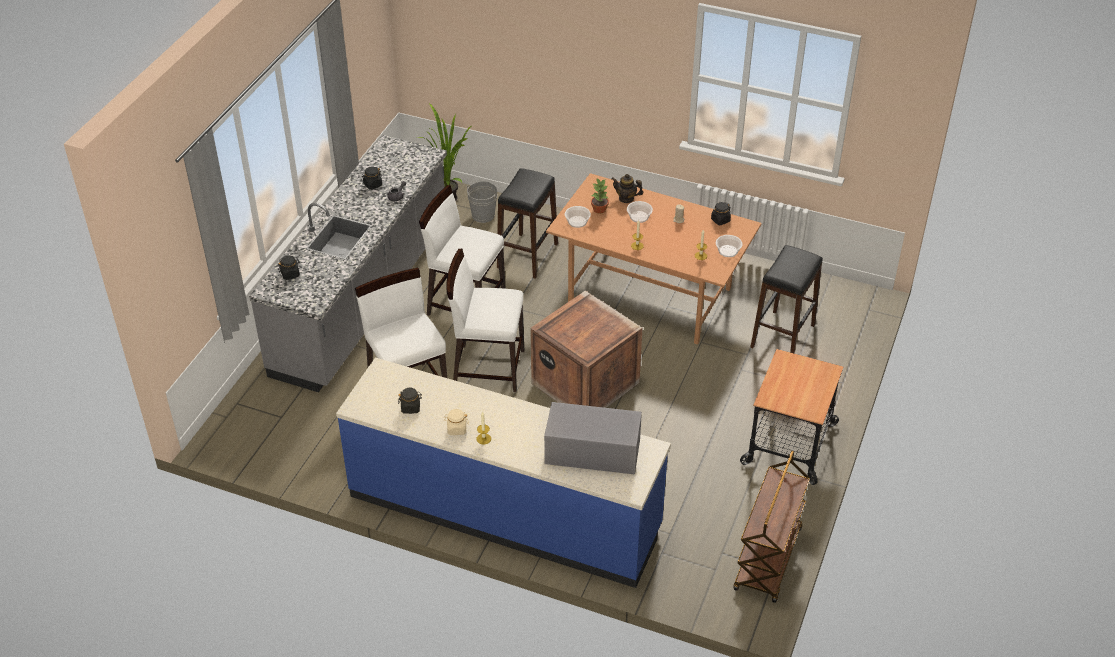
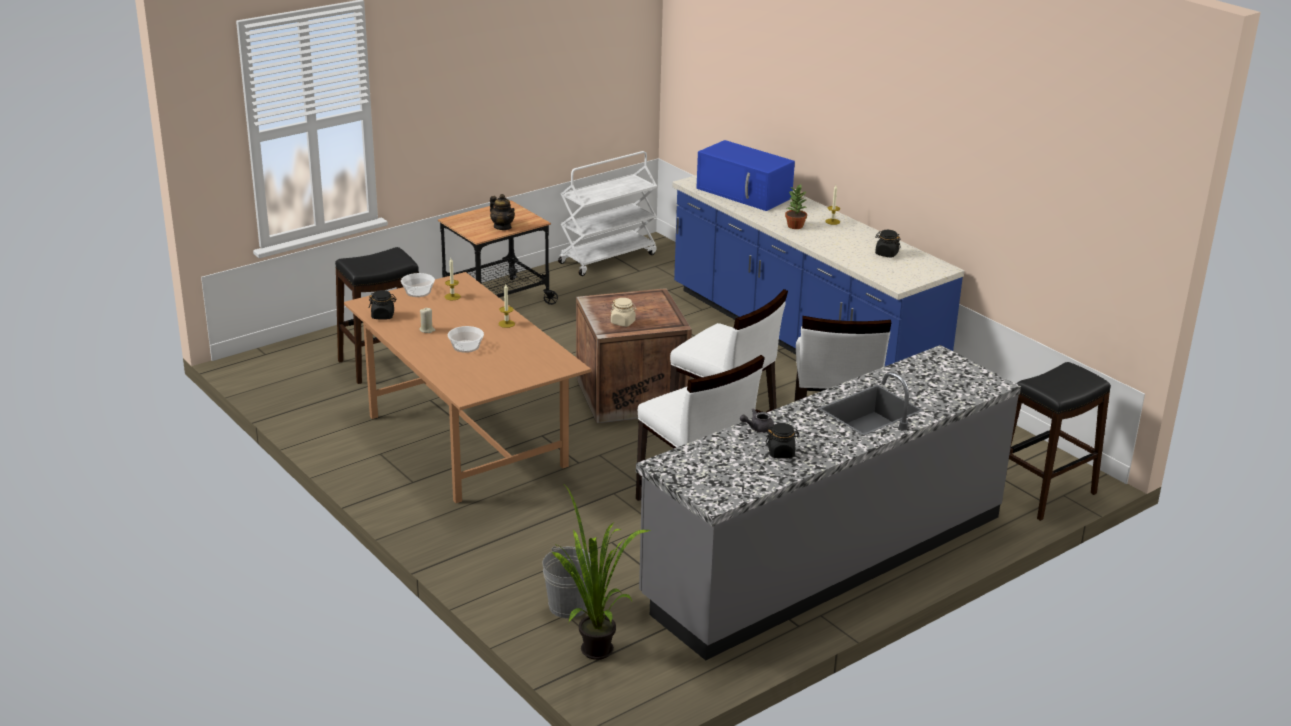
camera: 150 degrees left, 15 degrees down
(290, 274) = (957, 390): black jar -> none
(456, 429) = (852, 232): beige jar -> beige jar (623, 322)
(527, 255) = (561, 532): black stool -> black stool (1044, 493)
(577, 221) = (543, 364): bowl -> none
(591, 451) = (745, 193): grey microwave -> blue microwave
(599, 209) = (501, 367): potted plant -> potted plant (794, 226)
(626, 198) = (454, 367): teapot -> teapot (502, 227)
(768, 560) = (608, 258): brown cart -> white cart

